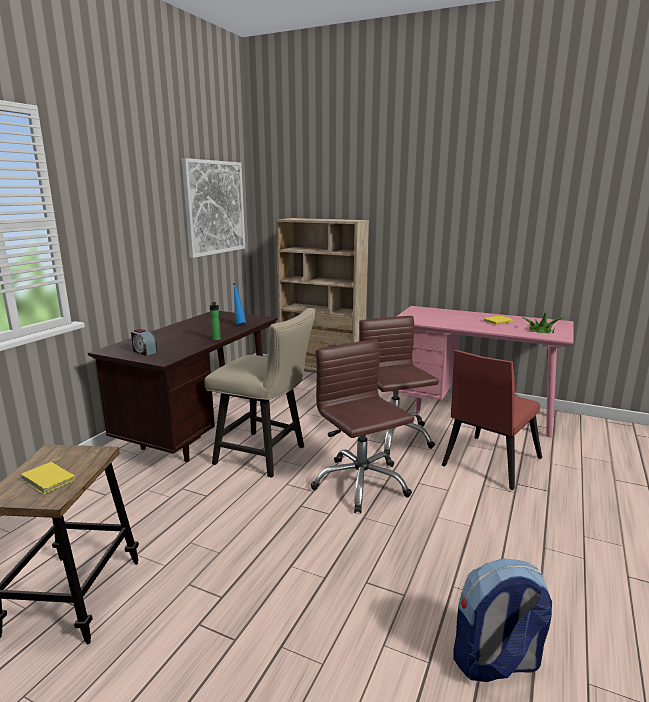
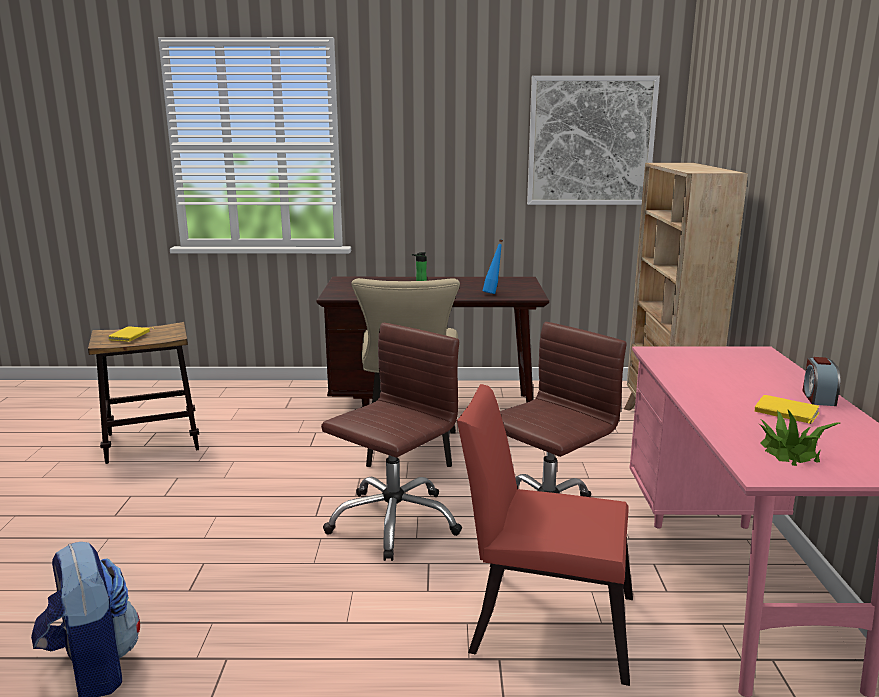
camera: 65 degrees right, 0 degrees up
(144, 352) = (351, 287): alarm clock -> alarm clock (818, 397)

